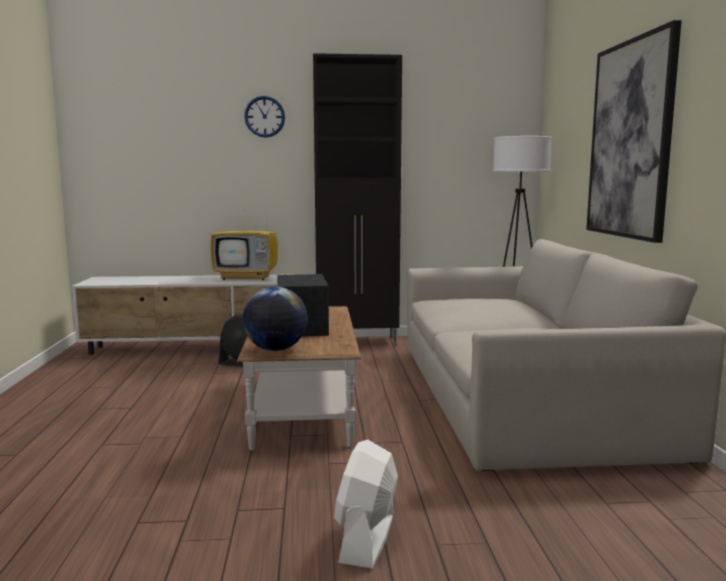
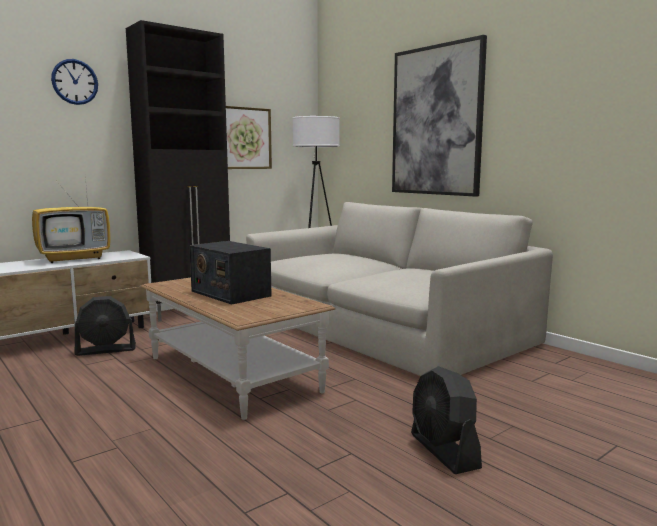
camera: 35 degrees left, 0 degrees up
(275, 349) = (255, 314): globe -> none
(367, 538) = (444, 451): white fan -> black fan
(439, 163) = (244, 138): none -> picture

